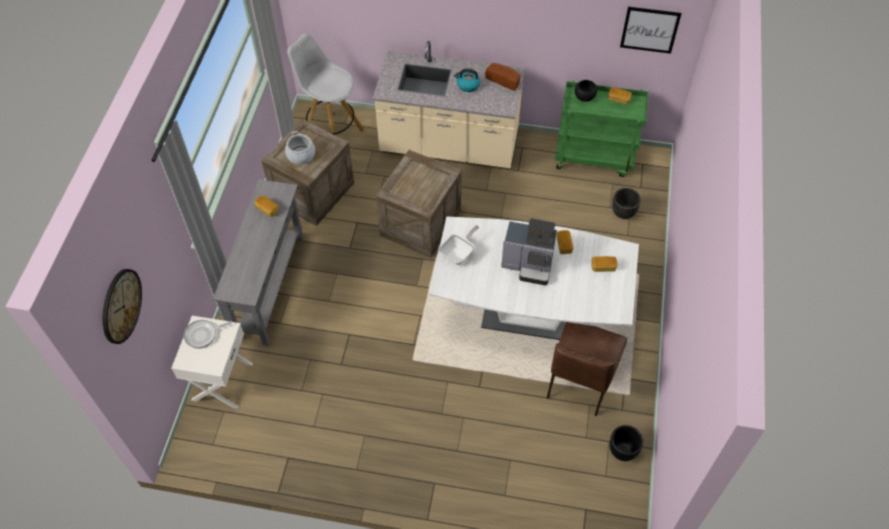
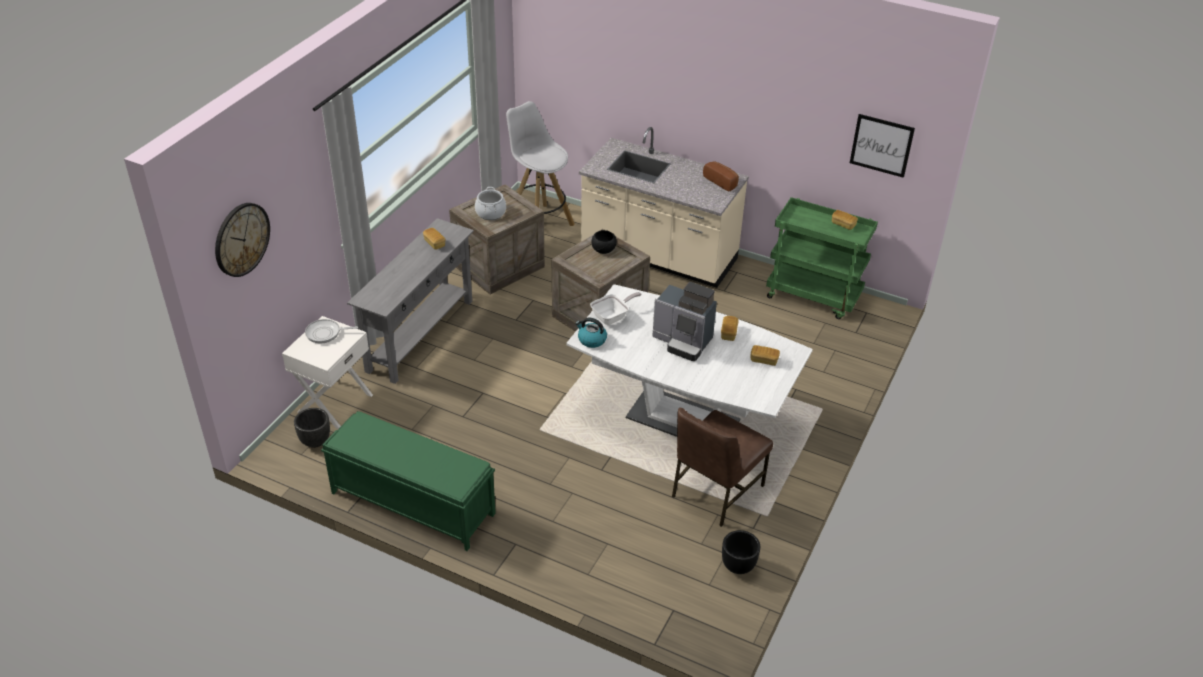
camera: 15 degrees right, 15 degrees down
(330, 467) = (412, 503): none -> green bench
(467, 85) = (681, 179): kettle -> kettle (591, 340)
(584, 97) = (805, 215): black bowl -> black bowl (603, 250)
(623, 213) = (827, 351): black planter -> black planter (315, 441)

